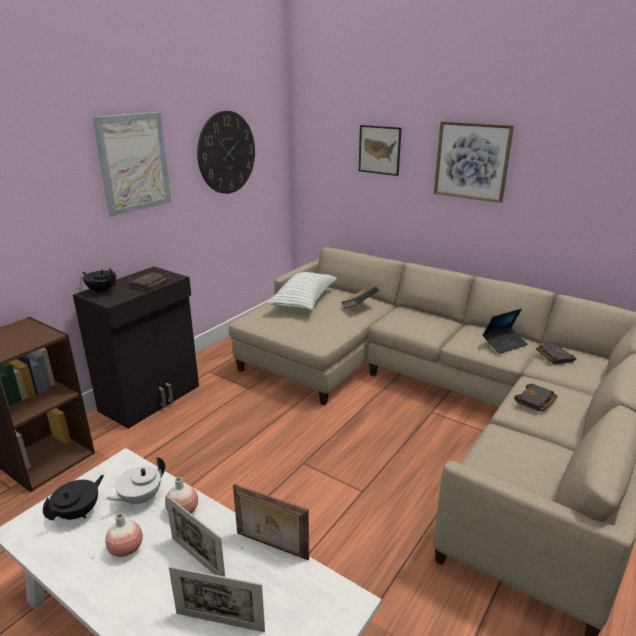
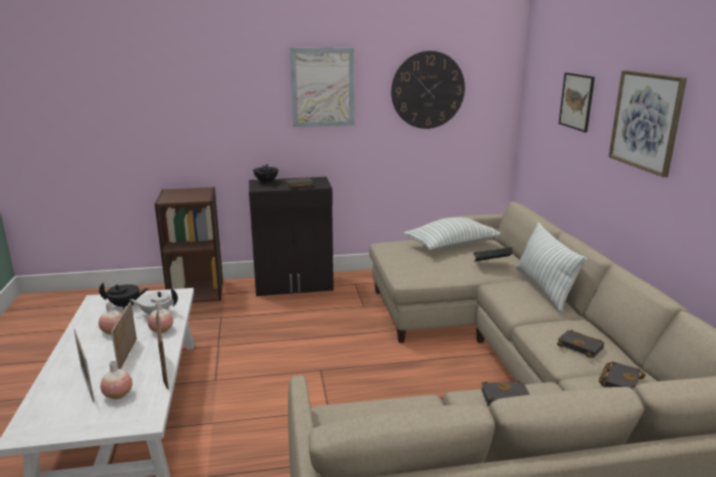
camera: 45 degrees right, 5 degrees down
(274, 603) = (118, 395): none -> vase
(416, 312) = (544, 288): none -> pillow
(504, 344) = (581, 346): laptop -> black book

